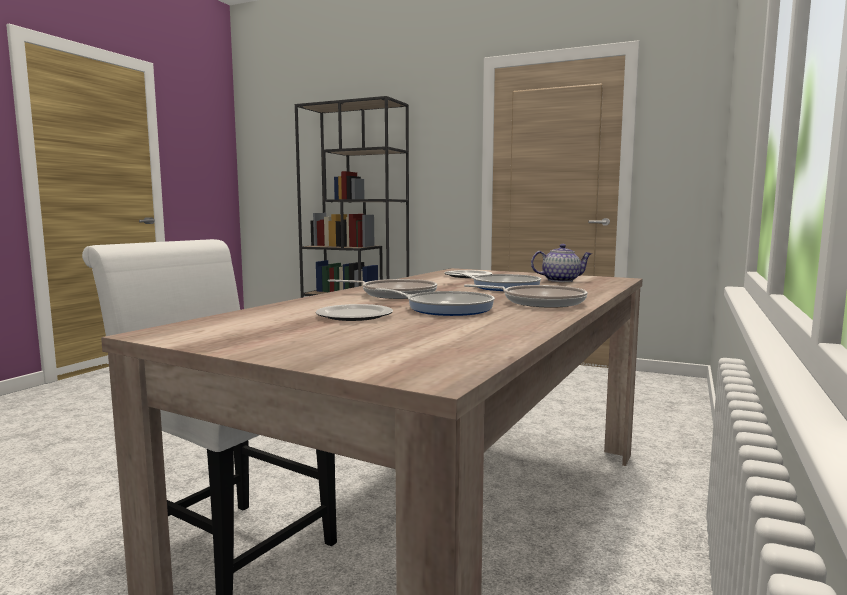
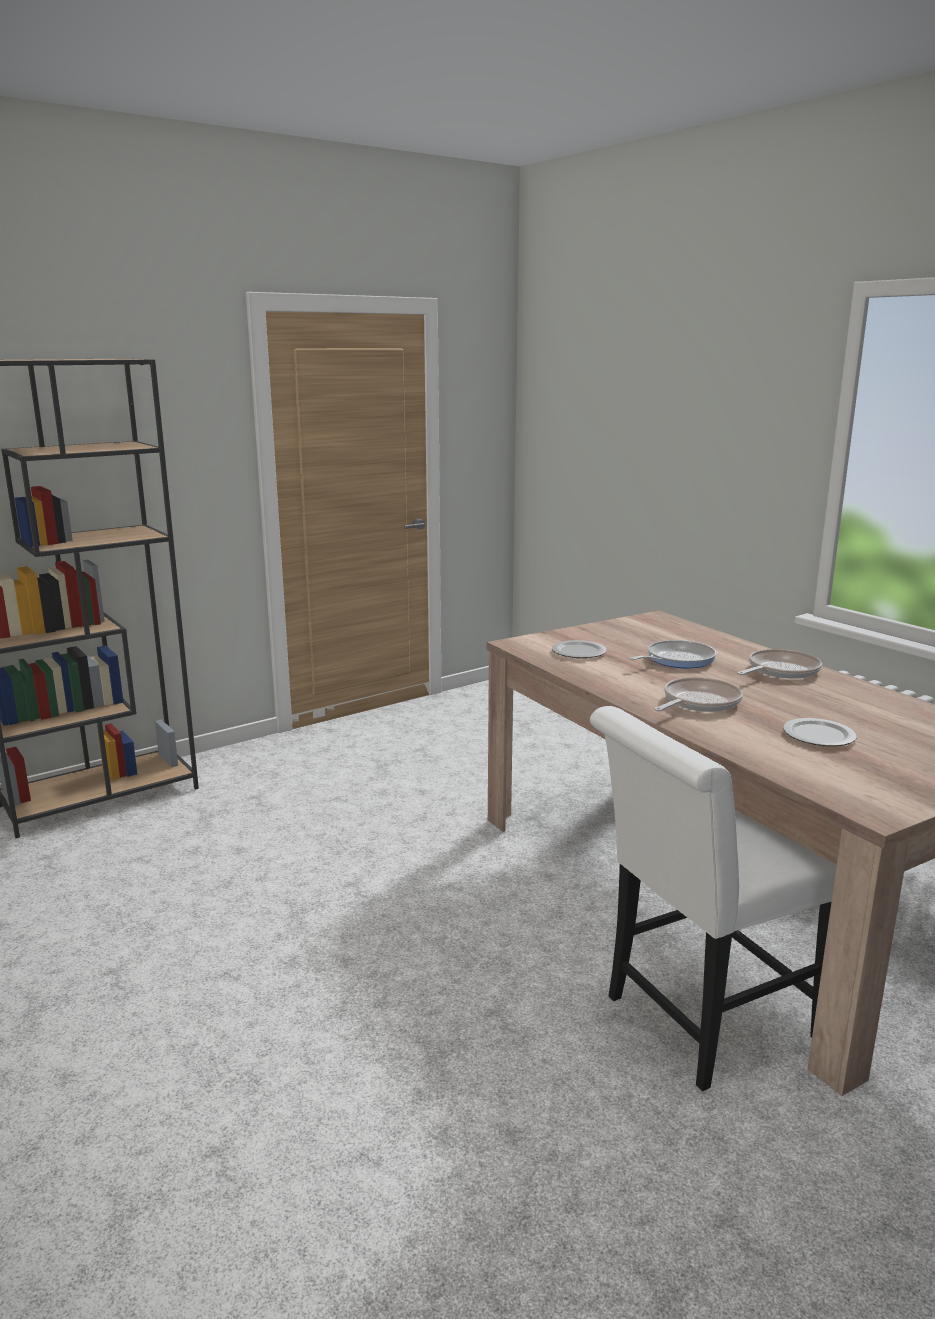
camera: 60 degrees left, 10 degrees up
(445, 308) = (796, 702): frying pan -> none
(561, 280) = (651, 634): teapot -> none

